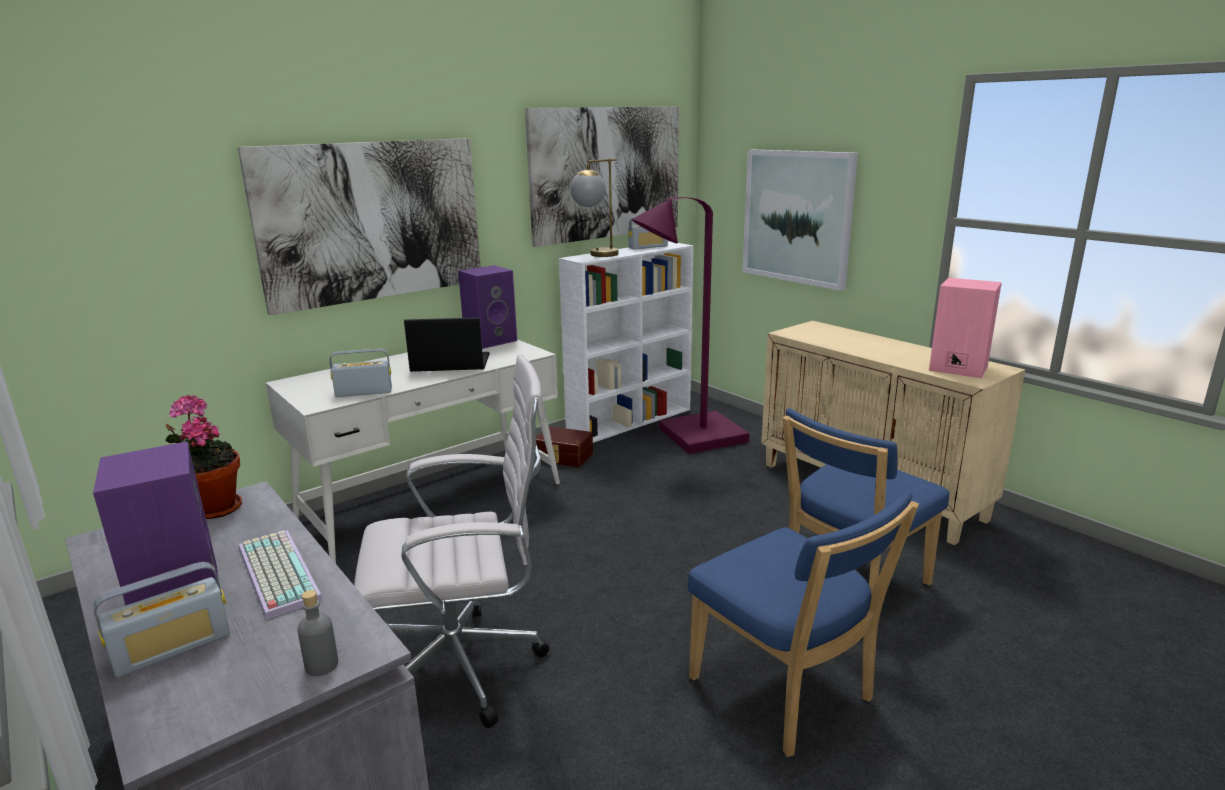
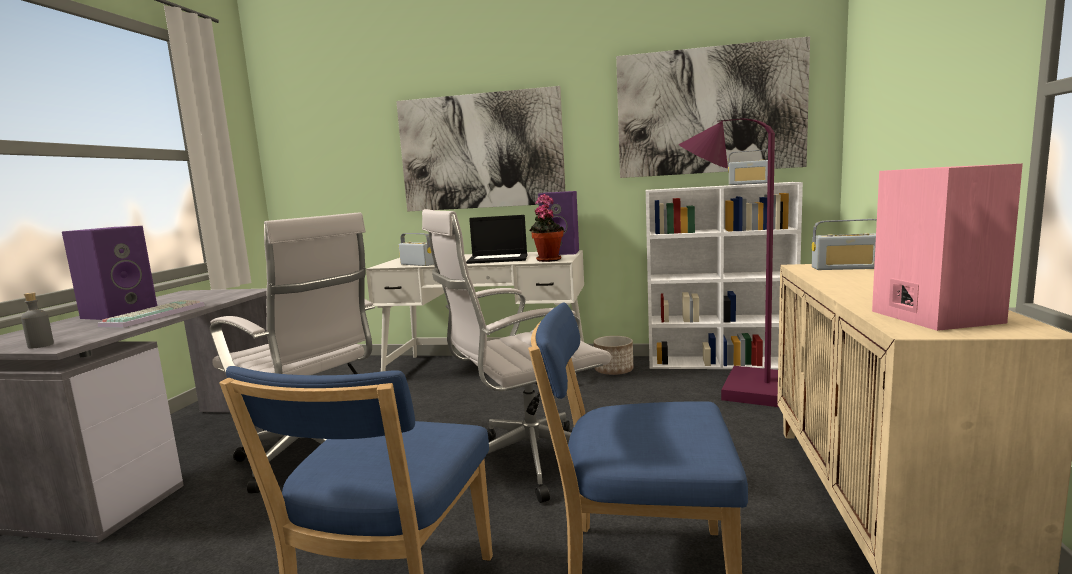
camera: 50 degrees right, 10 degrees down
(173, 648) = (64, 325): radio -> radio (846, 268)
(214, 508) = (230, 292): potted plant -> potted plant (547, 259)
(449, 363) = (498, 259): laptop -> laptop turned 135 degrees clockwise
(563, 457) = (614, 371): brown storage box -> planter
(596, 256) = (678, 188): table lamp -> none
(662, 564) = (525, 463): none -> white office chair
(797, 217) = (902, 135): picture -> none

